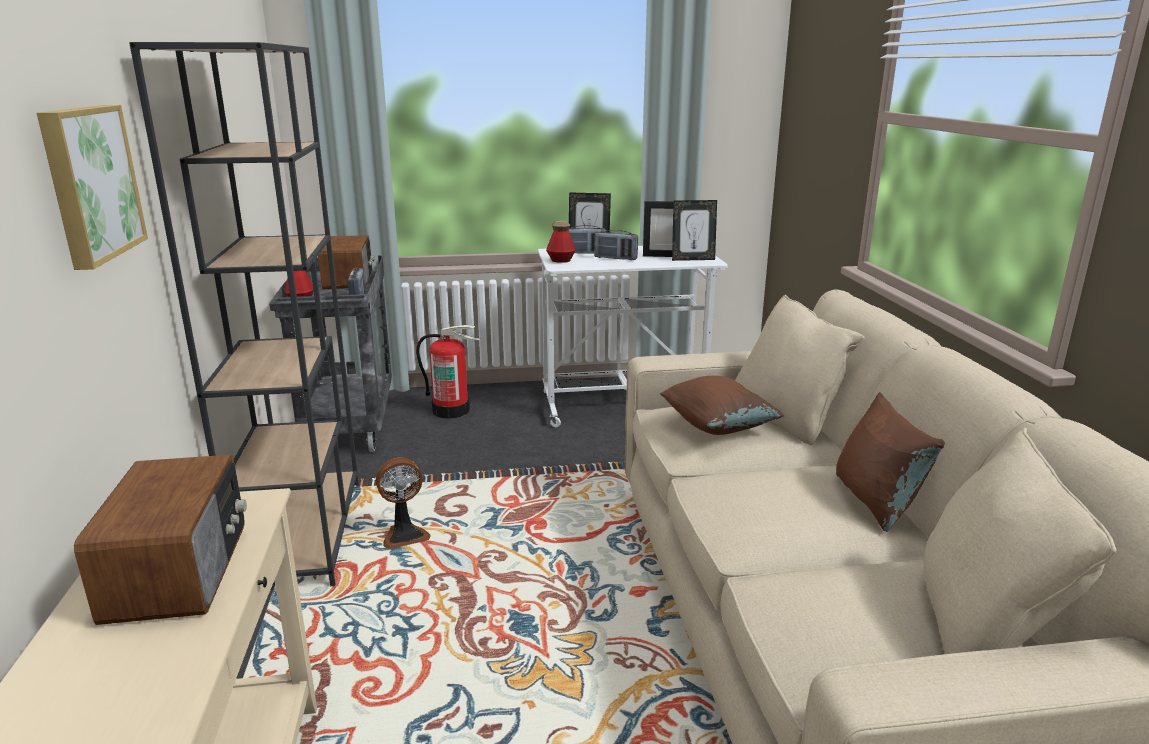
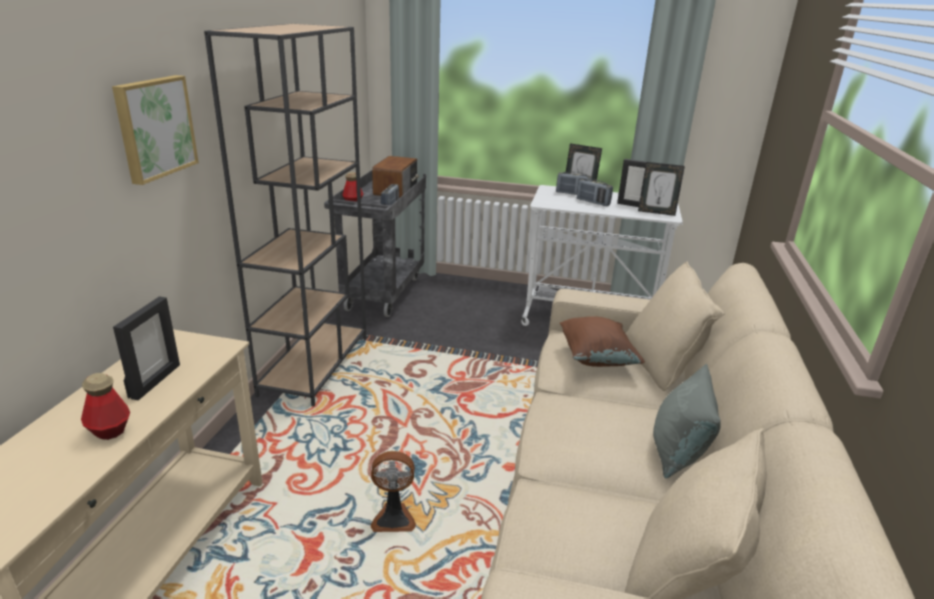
camera: 20 degrees right, 5 degrees up
(181, 570) = (155, 381): radio -> picture frame
(404, 536) = (375, 383): fan -> fan (393, 518)
(451, 410) = (457, 296): fire extinguisher -> none
(561, 260) = (548, 198): bottle -> bottle (109, 430)
(875, 501) = (678, 451): brown pillow -> grey pillow

